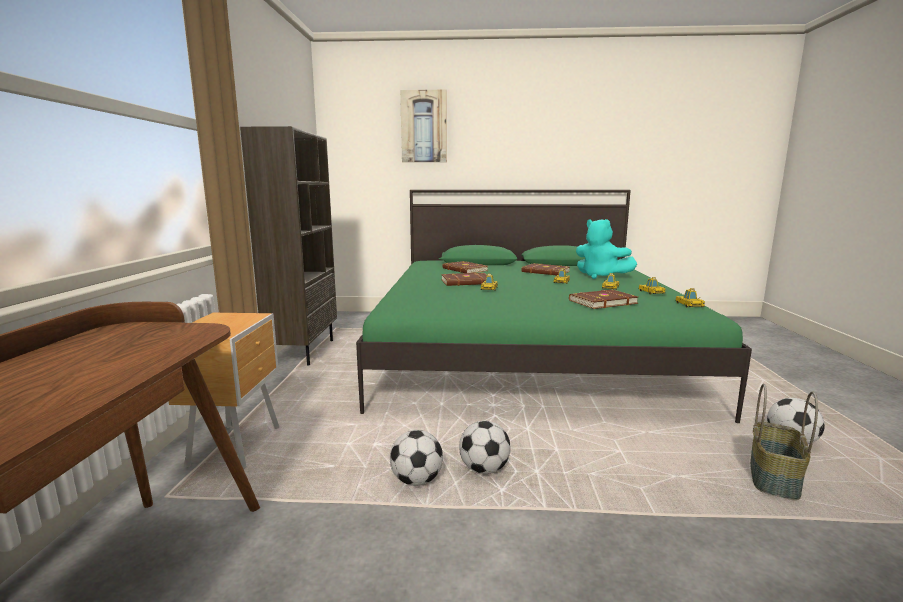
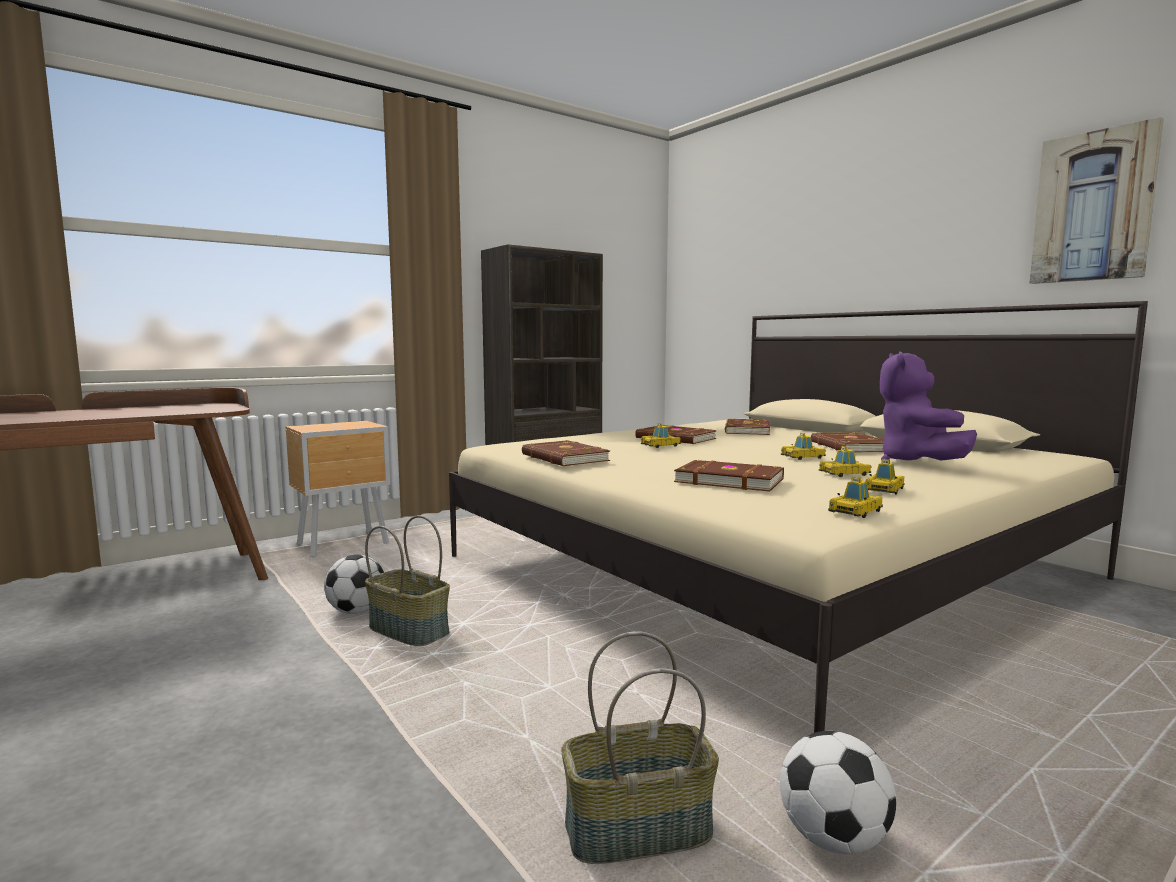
camera: 50 degrees right, 5 degrees down
(424, 126) = (777, 225): picture -> picture (1093, 207)
(484, 469) = (410, 630): football -> basket
(486, 309) = (563, 458): none -> brown book
(526, 351) = (767, 567): green bed -> beige bed
(600, 276) = (916, 463): turquoise plush toy -> purple plush toy

